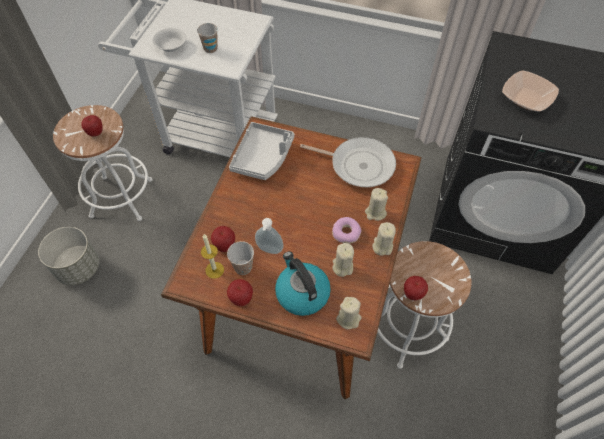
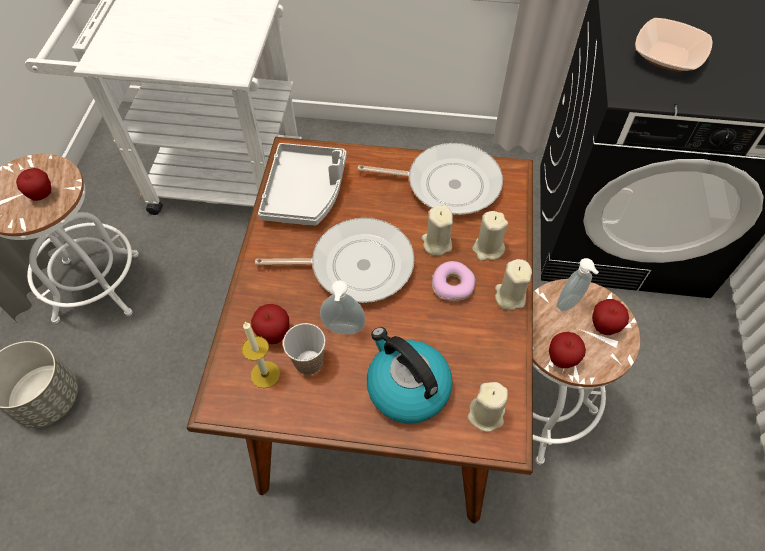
camera: 10 degrees left, 0 degrees up
(170, 46) = (137, 52): white bowl -> none
(210, 48) = (197, 48): cup -> none
(241, 299) = (316, 413): apple -> apple (603, 326)
(286, 210) = (355, 265): none -> frying pan
(342, 266) = (458, 336): beige candle -> beige candle (436, 243)
(428, 258) = (570, 304): none -> soap dispenser

